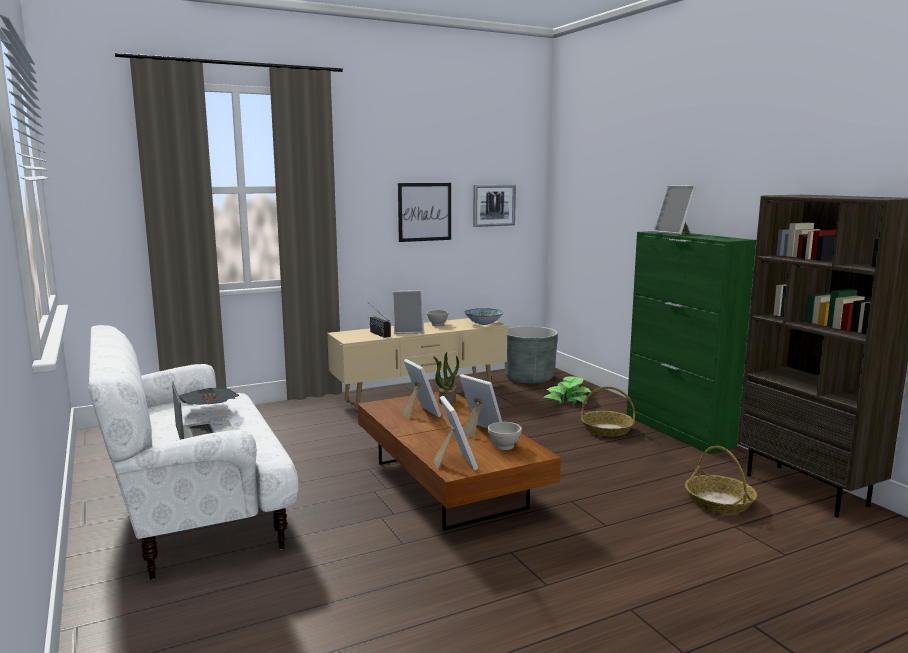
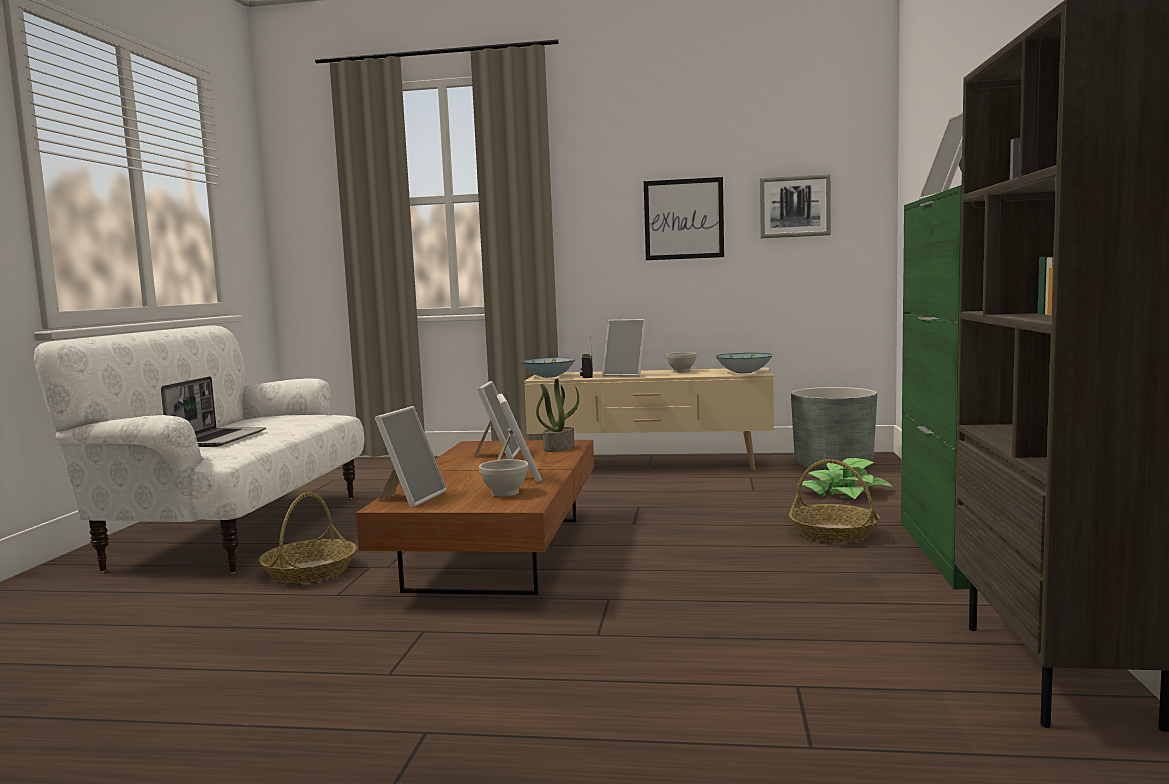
camera: 35 degrees right, 5 degrees down
(210, 412) = (276, 424): newspaper -> none
(352, 337) = (549, 376): none -> bowl
(719, 502) = (838, 650): basket -> basket (310, 572)

